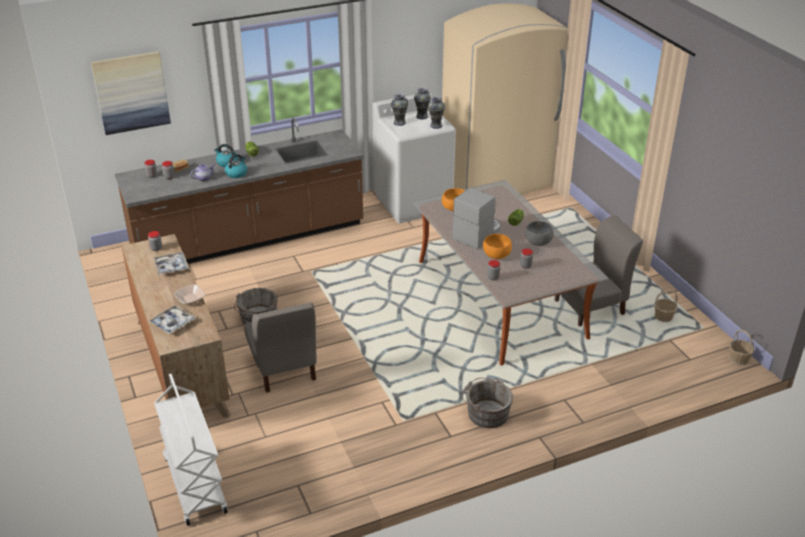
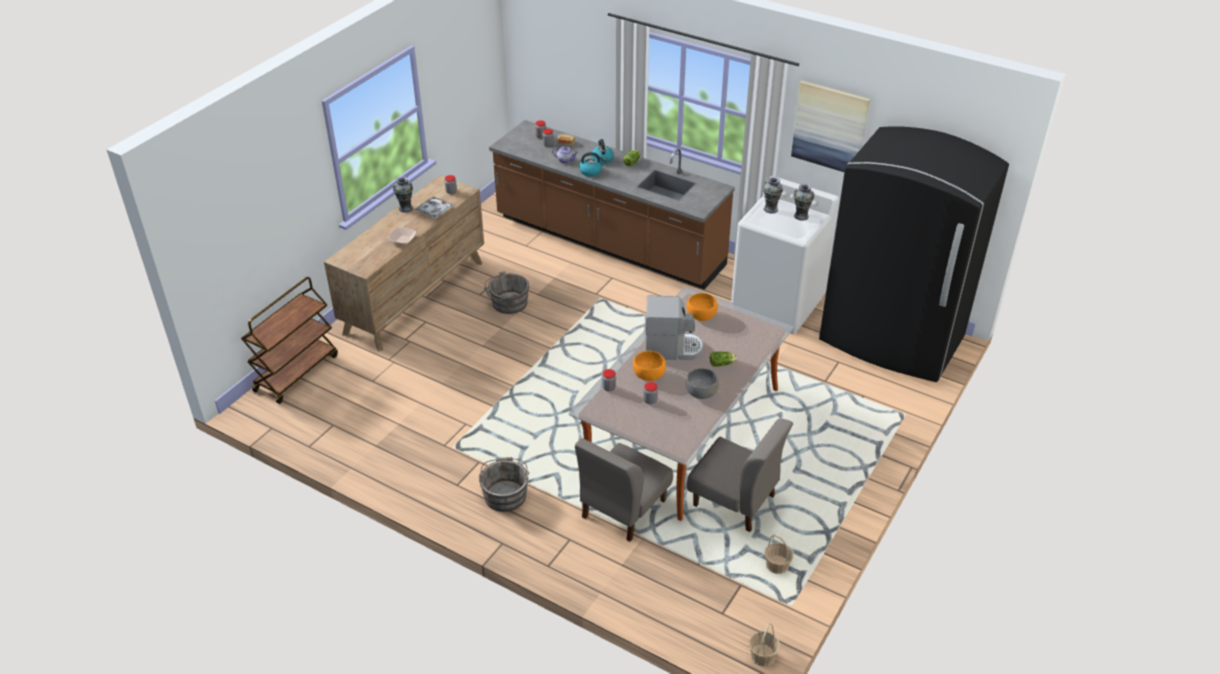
camera: 55 degrees right, 5 degrees up
(131, 92) = (558, 54): picture -> picture (830, 127)
(173, 323) = (365, 247): tray -> none
(194, 484) = (296, 372): white cart -> brown cart
(283, 368) = (459, 349): grey chair -> grey chair (623, 509)
(436, 126) = (793, 232): vase -> vase (405, 208)
(498, 180) = (891, 340): beige fridge -> black fridge

